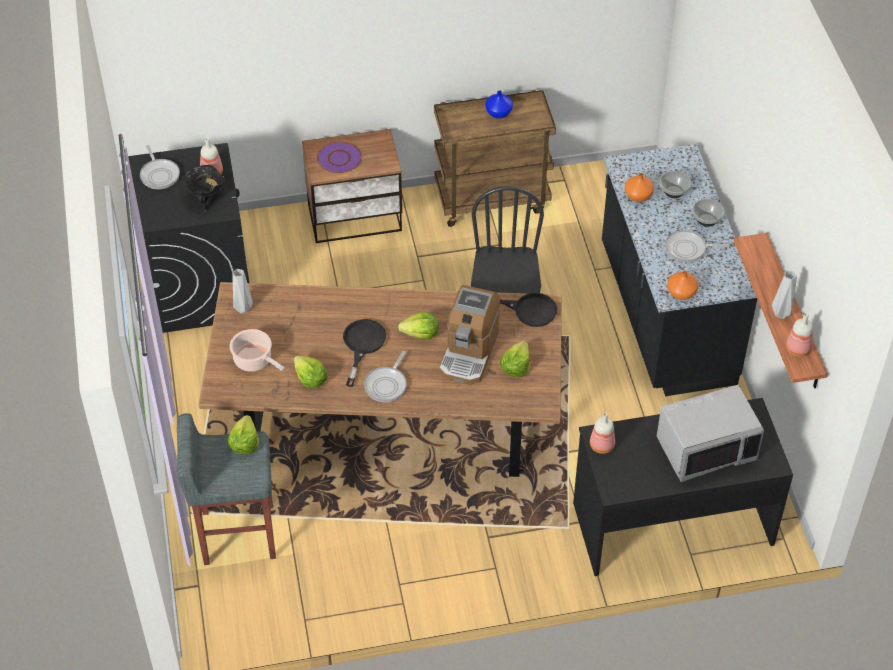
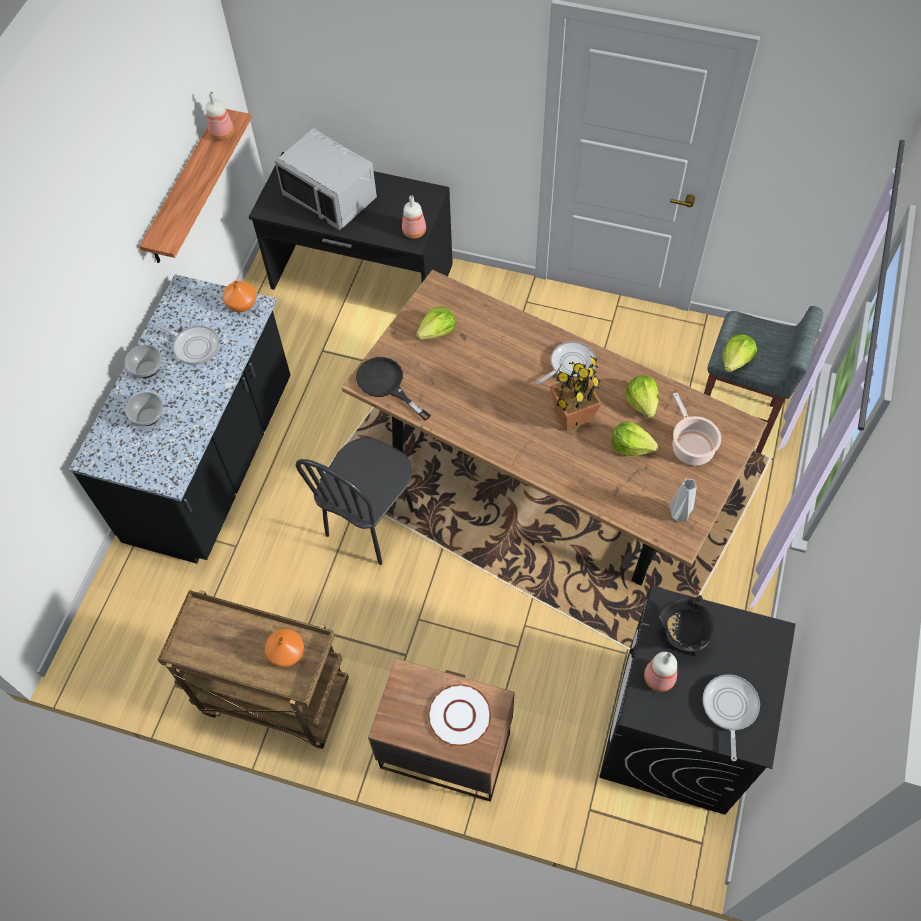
camera: 150 degrees left, 10 degrees up
(339, 158) = (459, 715): purple plate -> white plate
(362, 345) = (572, 416): black frying pan -> potted plant
(420, 334) = (507, 404): lettuce -> lettuce (631, 446)
(469, 352) = (472, 364): coffee machine -> none
(499, 113) = (232, 660): blue vase -> none
(638, 196) = (187, 428): orange vase -> orange vase (286, 652)
(705, 448) = (331, 196): grey microwave -> grey microwave turned 150 degrees counterclockwise
(781, 314) = (205, 167): grey vase -> none

